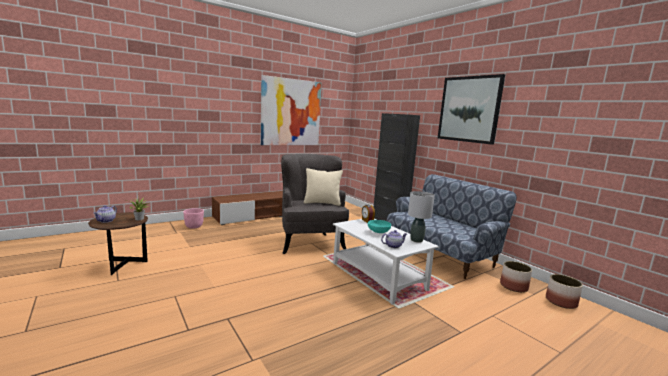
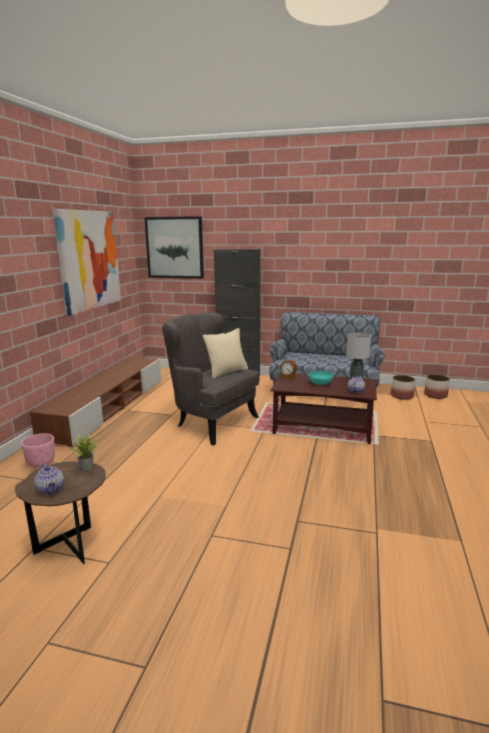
camera: 40 degrees left, 5 degrees up
(378, 276) = (323, 428): white coffee table -> brown coffee table
(469, 109) = (319, 240): picture -> picture (174, 247)

